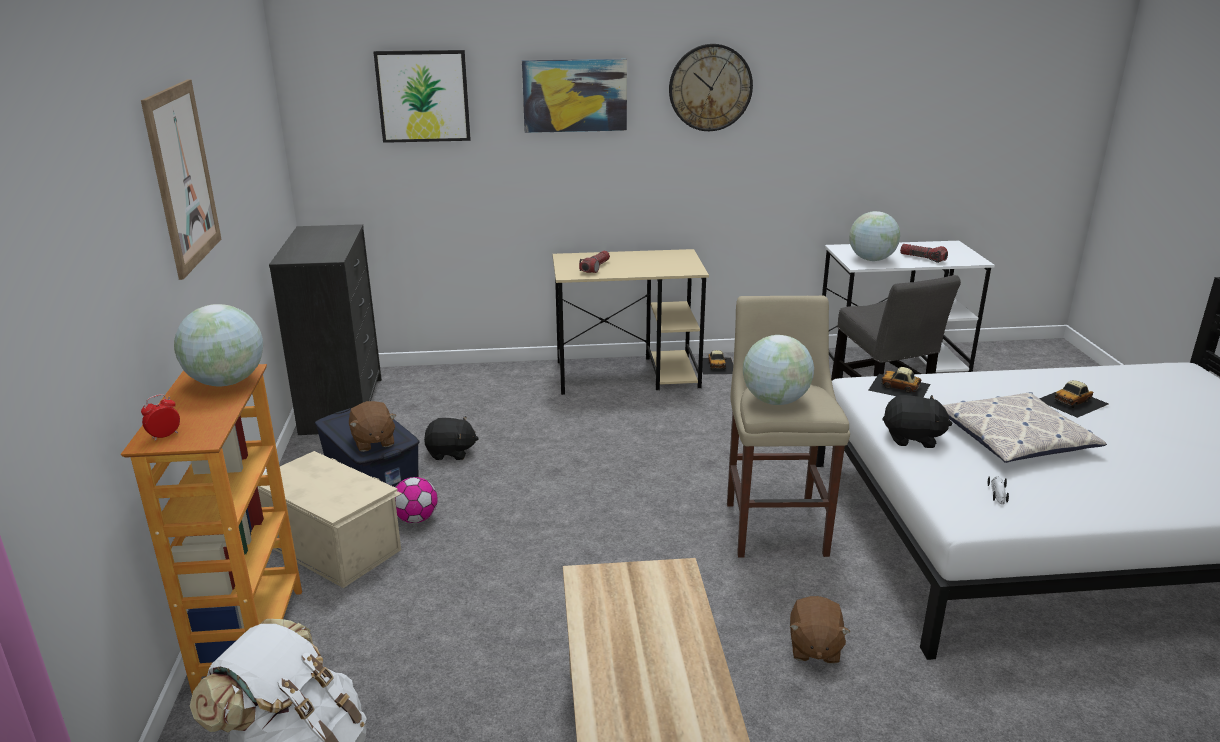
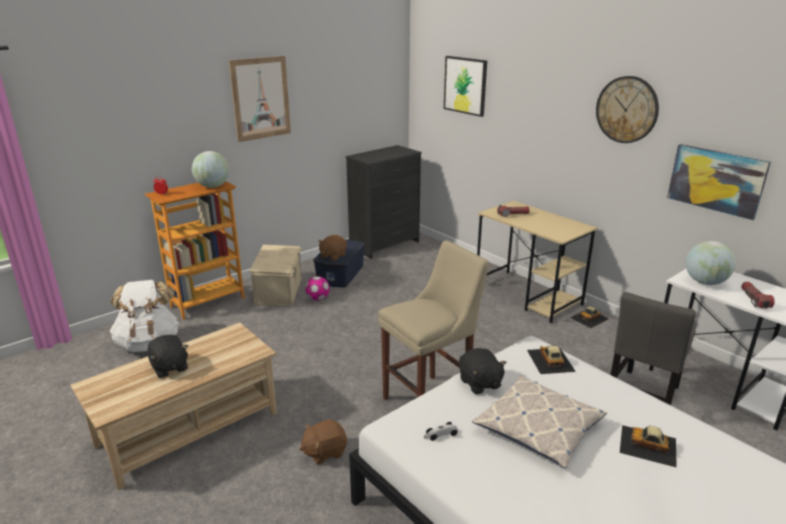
camera: 55 degrees right, 0 degrees up
(451, 452) = (380, 283): black plush toy -> black plush toy (169, 368)
(574, 95) = (540, 99): picture -> picture (716, 180)
(775, 401) = (409, 309): globe -> none

